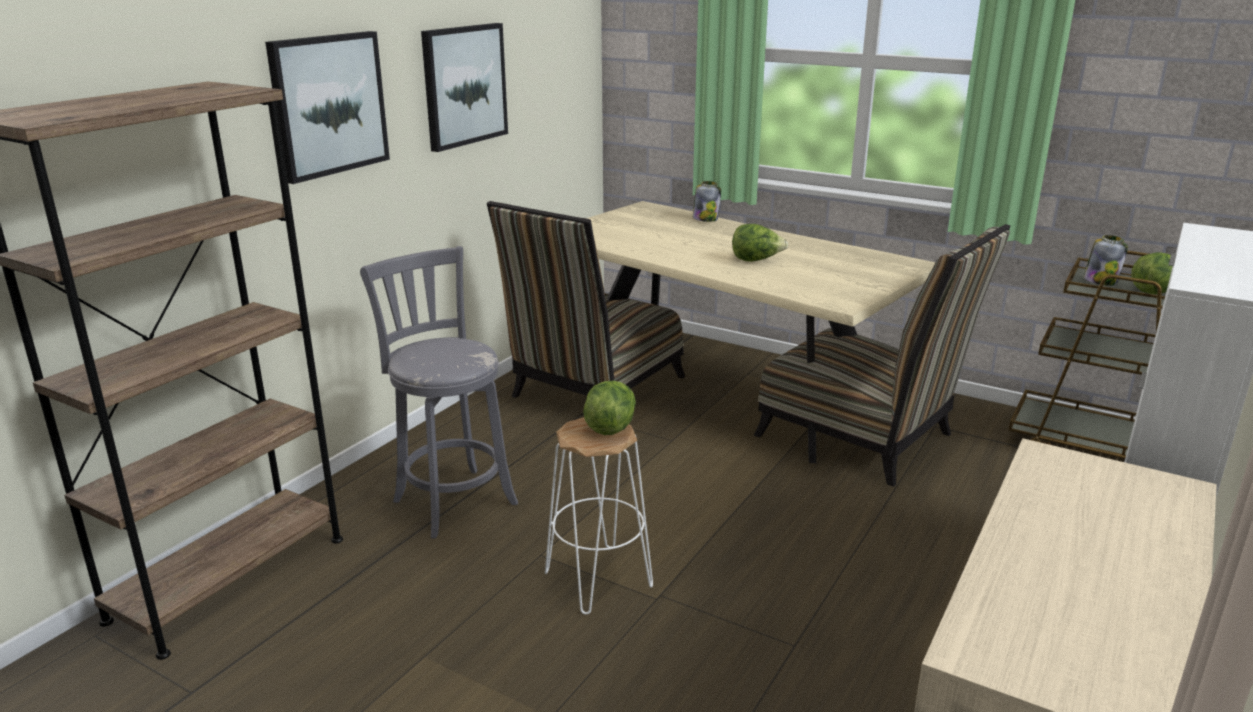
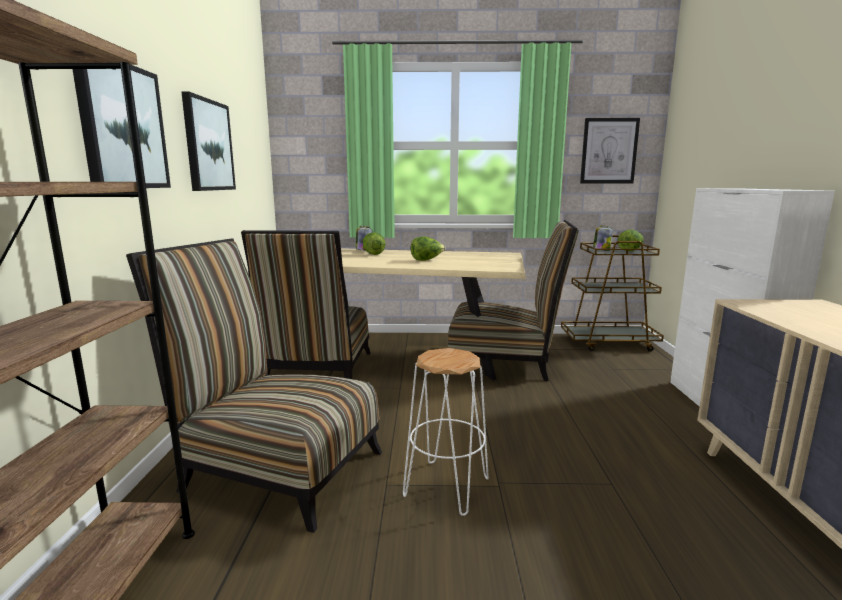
camera: 30 degrees left, 10 degrees down
(452, 499) = (275, 467): grey stool -> chair
(610, 426) = (453, 352): lettuce -> lettuce (373, 254)
(1165, 90) = (609, 151): none -> picture

